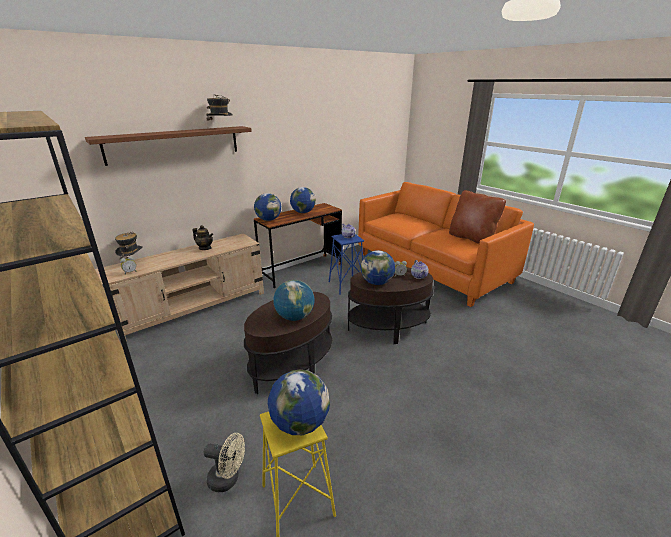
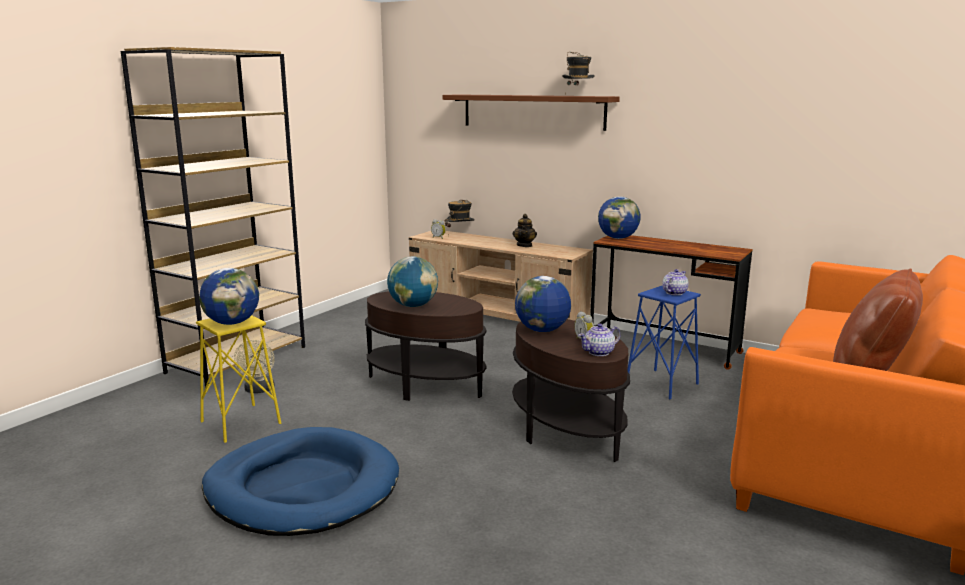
camera: 70 degrees right, 10 degrees down
(303, 212) = (679, 246): globe -> none
(430, 461) = (302, 488): none -> blue dog bed

